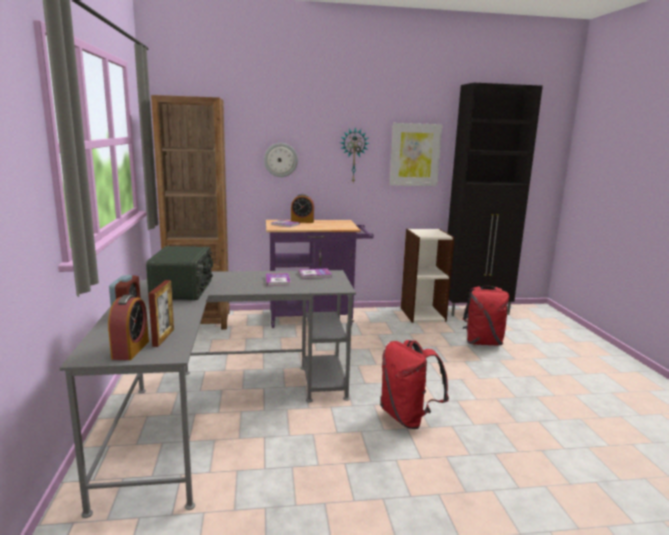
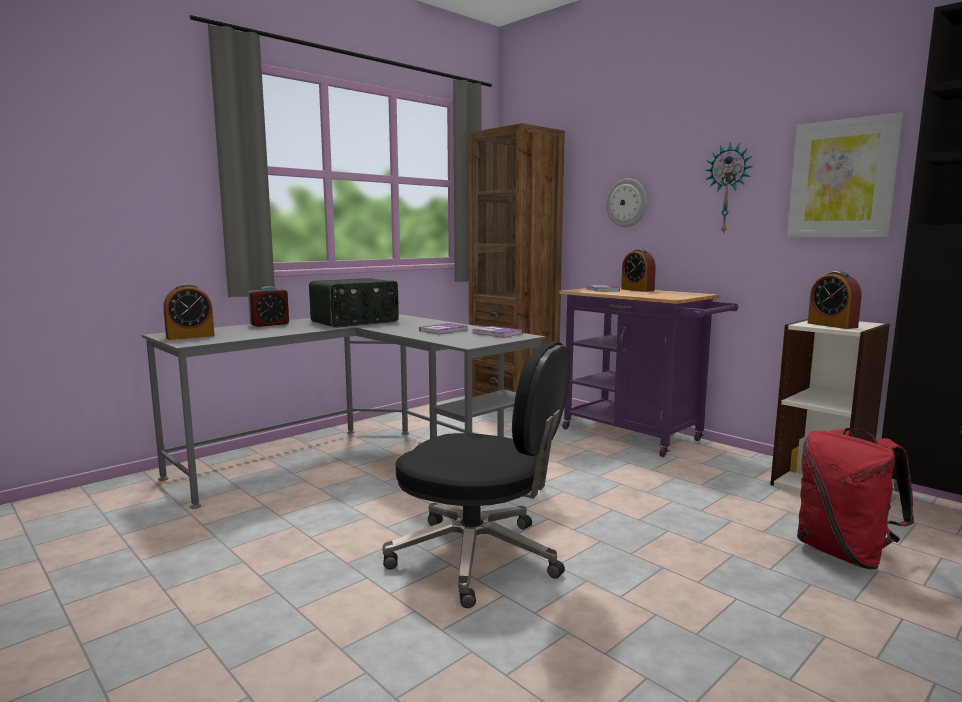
camera: 55 degrees right, 5 degrees down
(163, 337) = (226, 336): picture frame -> none
(408, 417) = (479, 557): red backpack -> black office chair
(432, 234) = (832, 325): none -> alarm clock

